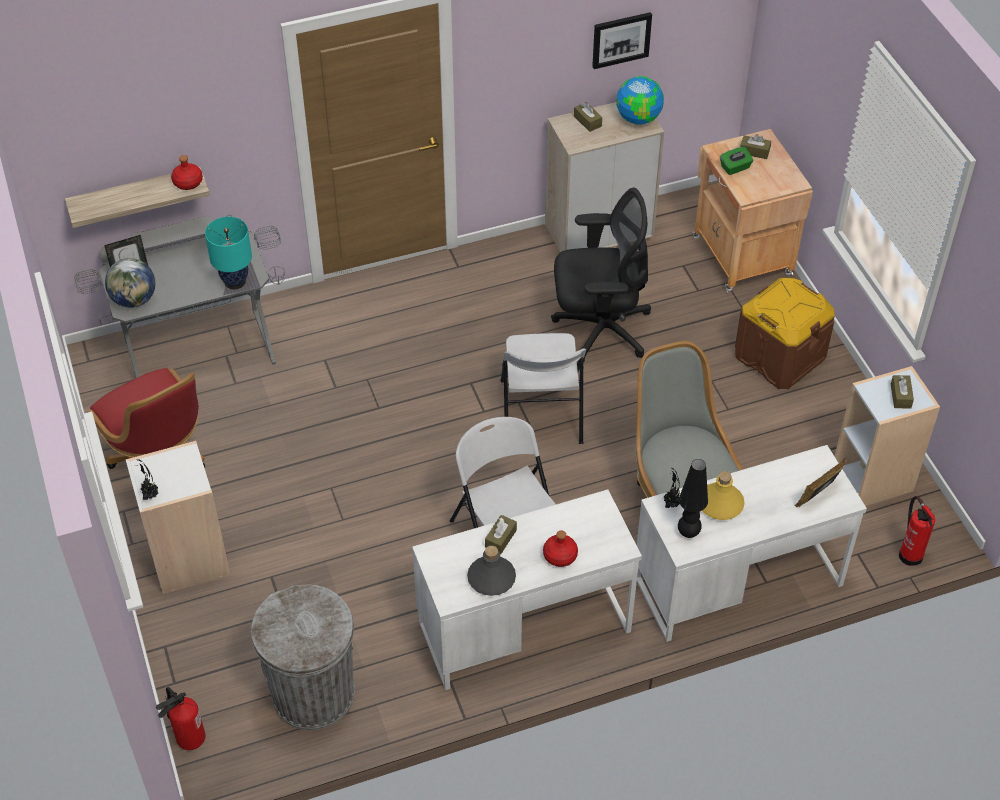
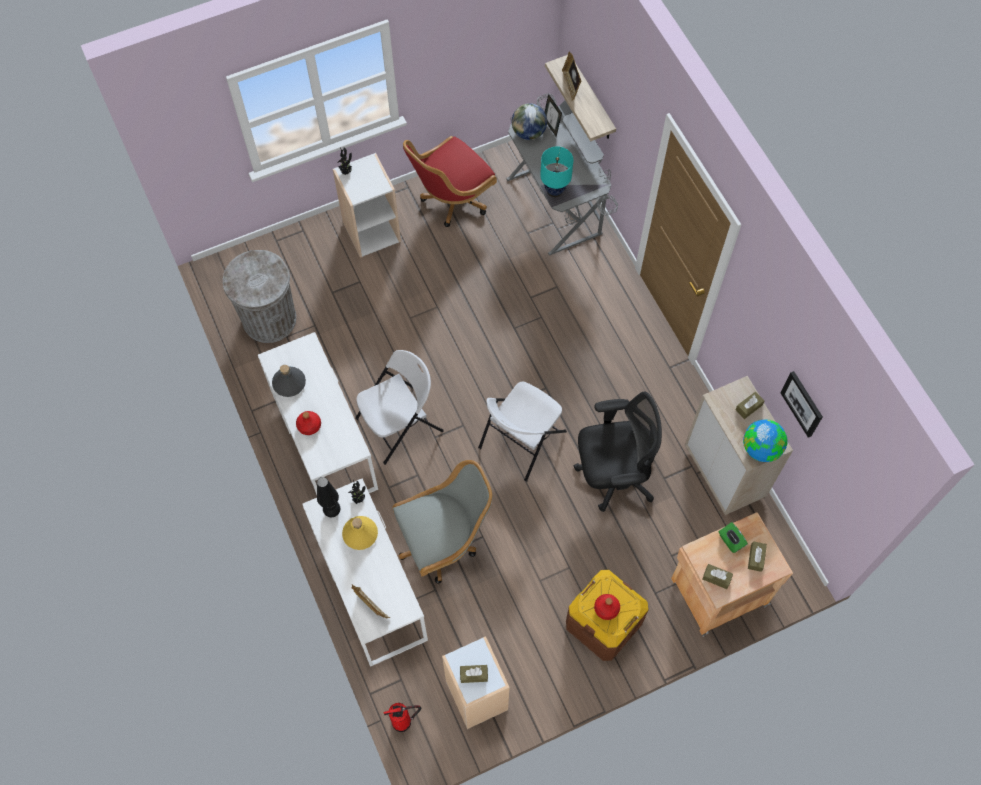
camera: 85 degrees right, 15 degrees up
(118, 201) = (571, 85): none -> picture frame
(187, 738) = (237, 254): fire extinguisher -> none
(188, 182) = (597, 124): red bottle -> red bottle (606, 608)
(500, 538) = (323, 386): brown tissue box -> brown tissue box (716, 578)
(540, 412) = (522, 439): white chair -> white chair turned 45 degrees counterclockwise
(597, 331) = (612, 476): black office chair -> black office chair turned 90 degrees counterclockwise

